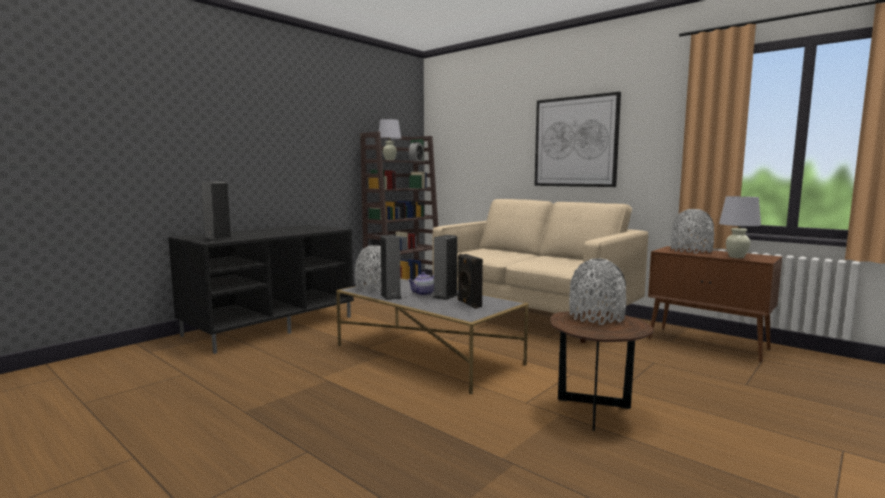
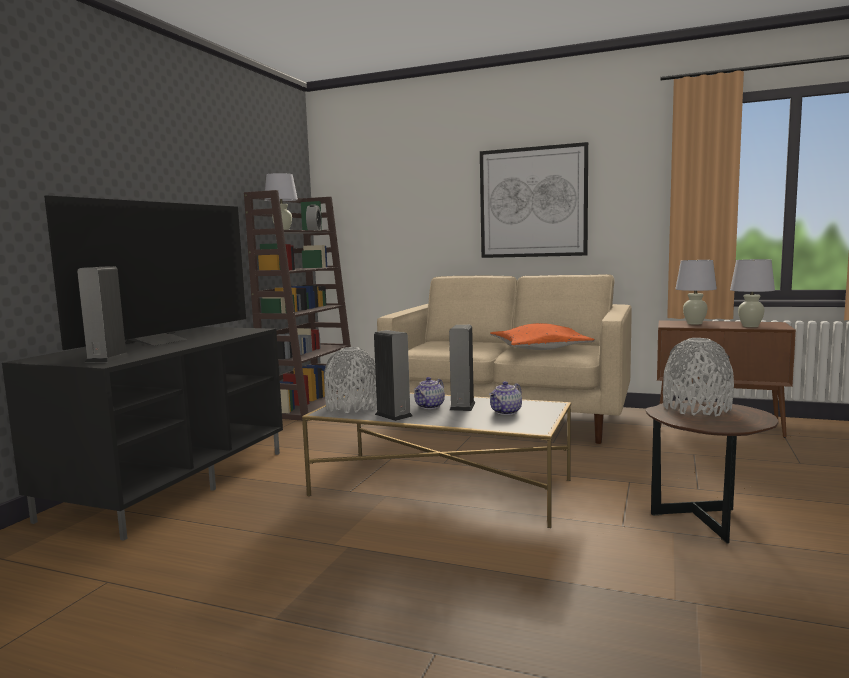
camera: 20 degrees left, 0 degrees up
(269, 232) = (161, 341): none -> television
(468, 304) = (506, 412): black speaker -> teapot
(550, 261) = (539, 349): none -> orange pillow
(691, 251) = (694, 323): grey vase -> white table lamp

